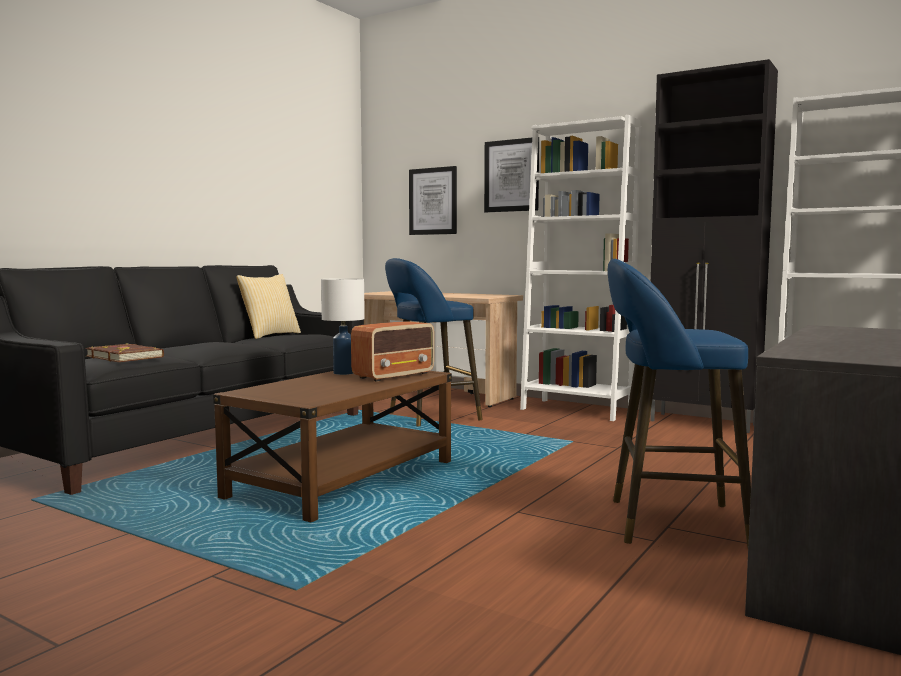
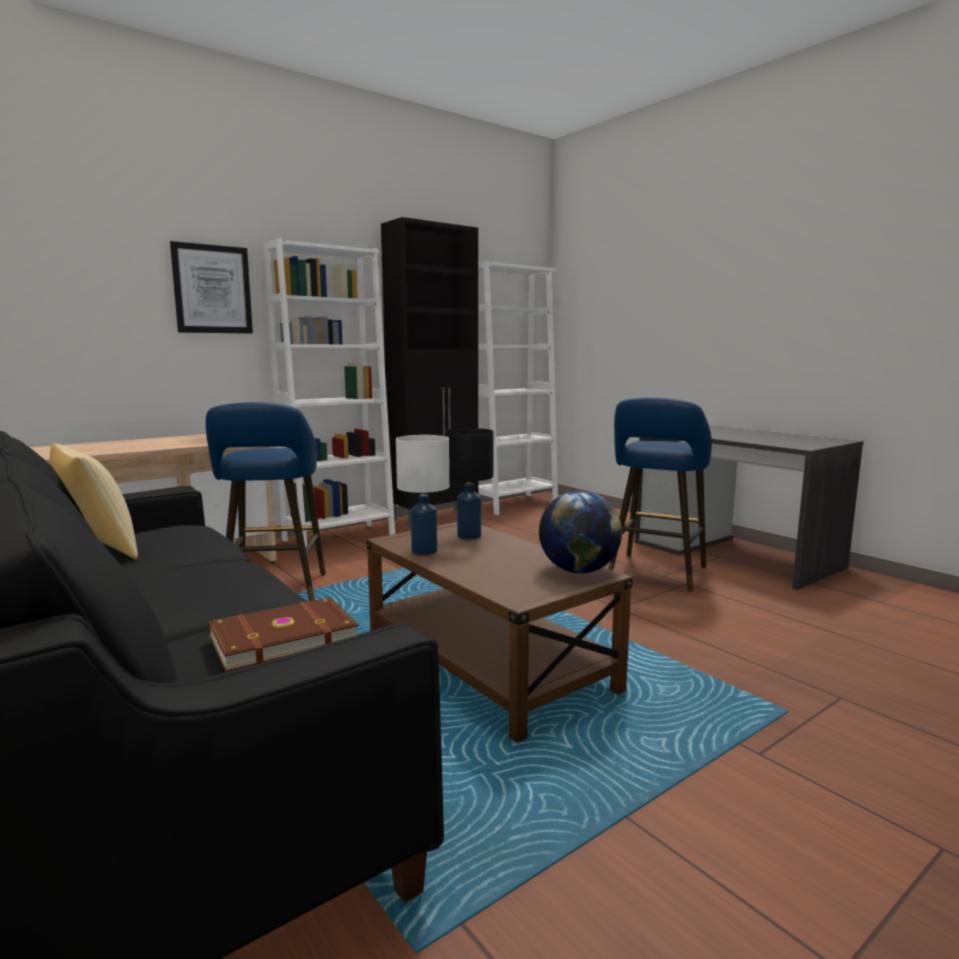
camera: 70 degrees left, 5 degrees up
(316, 398) = (578, 571): none -> globe
(394, 375) = (468, 536): radio -> black table lamp
(433, 201) = (83, 312): picture -> none

